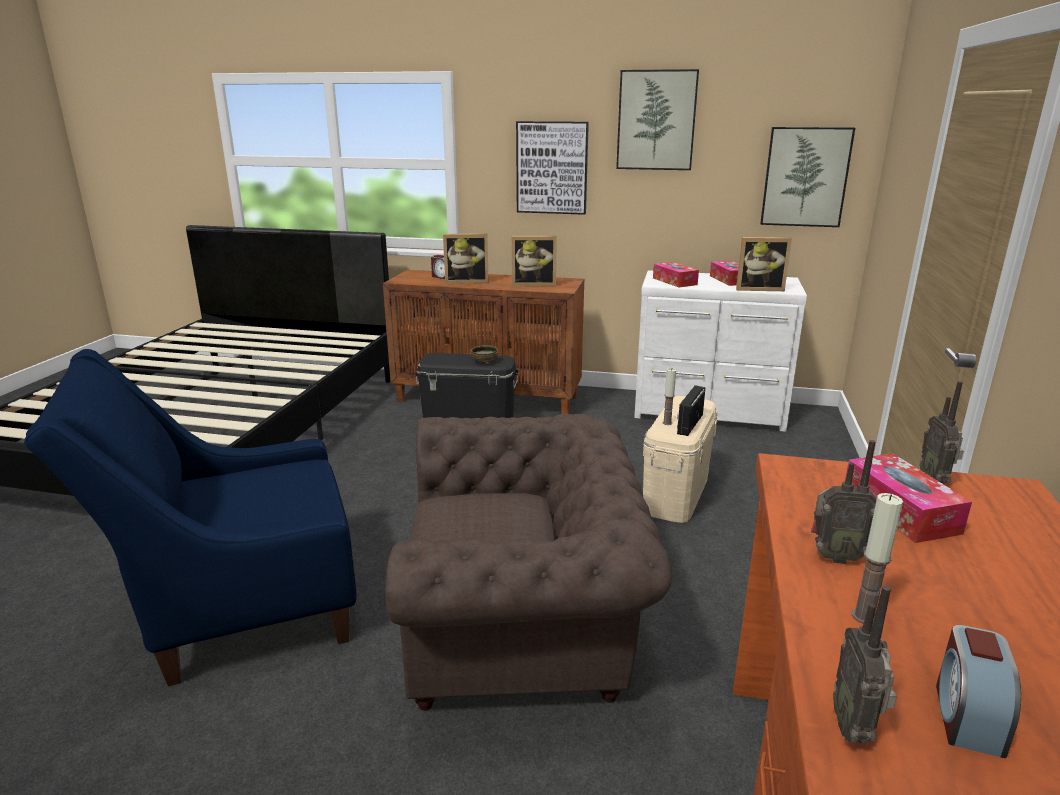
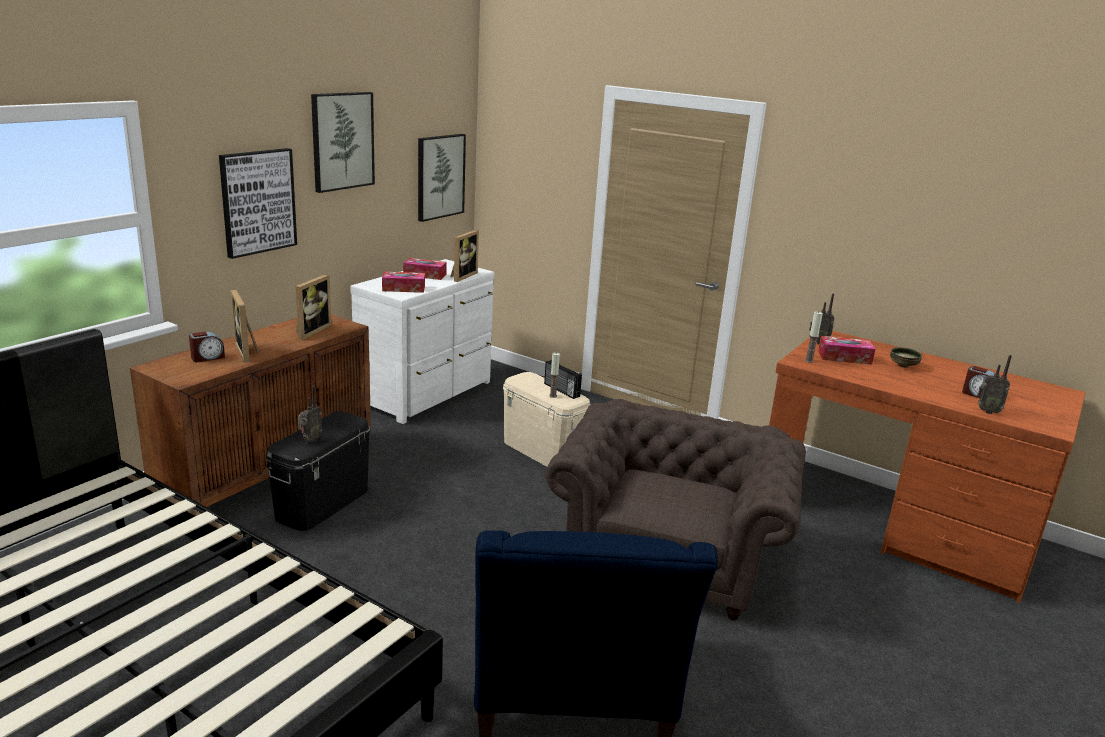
camera: 70 degrees left, 0 degrees up
(467, 281) = (248, 352): picture frame -> picture frame turned 135 degrees clockwise
(484, 362) = (338, 426): bowl -> bowl (903, 366)
(834, 556) = (881, 380): radio -> radio (310, 440)
(864, 616) = (924, 389): candle -> candle (809, 361)

